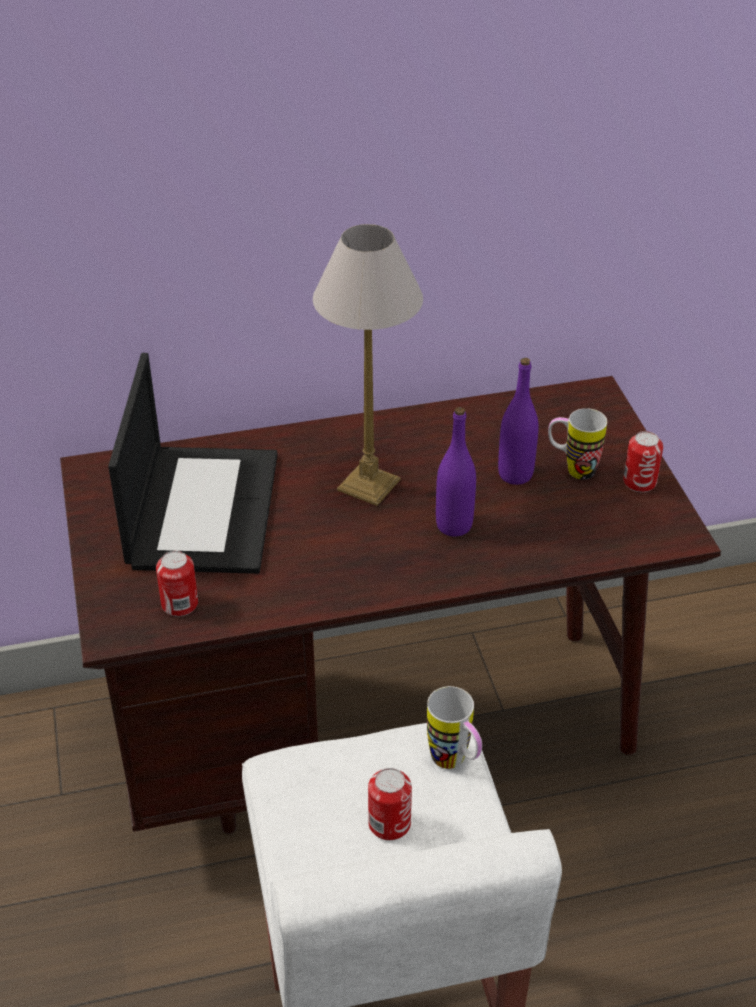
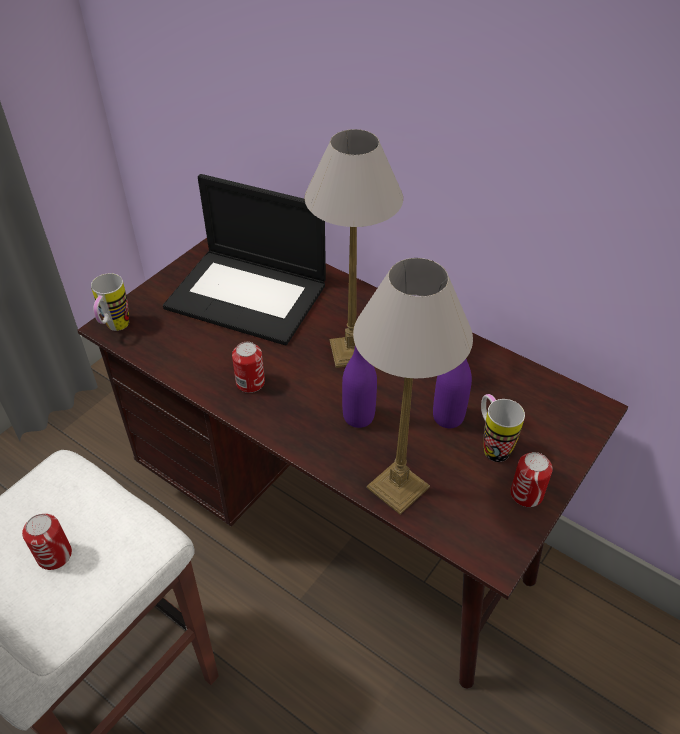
camera: 50 degrees right, 5 degrees up
(179, 604) = (158, 337): can -> can (250, 382)
(202, 508) = (249, 295): laptop -> laptop turned 60 degrees clockwise
(455, 763) = (135, 558): mug -> mug (115, 328)
(559, 548) = (398, 488): none -> table lamp

